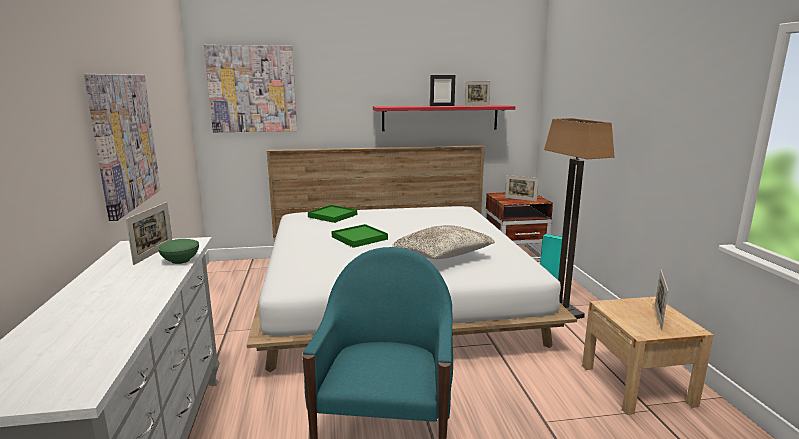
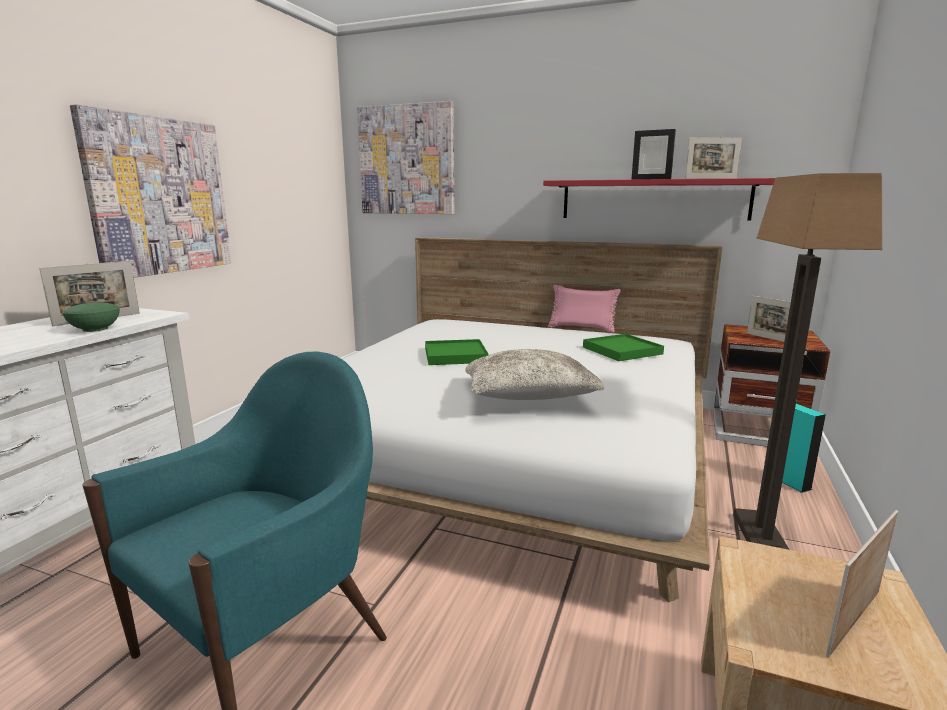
camera: 30 degrees right, 0 degrees up
(332, 216) = (469, 327): green tray -> green tray (622, 351)
(403, 206) = (582, 328): none -> pink pillow

